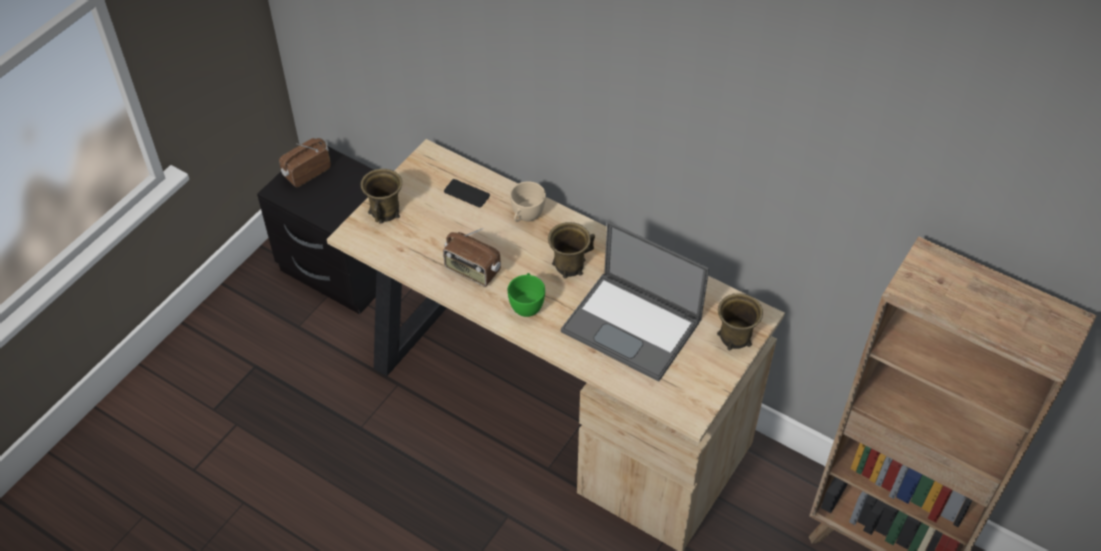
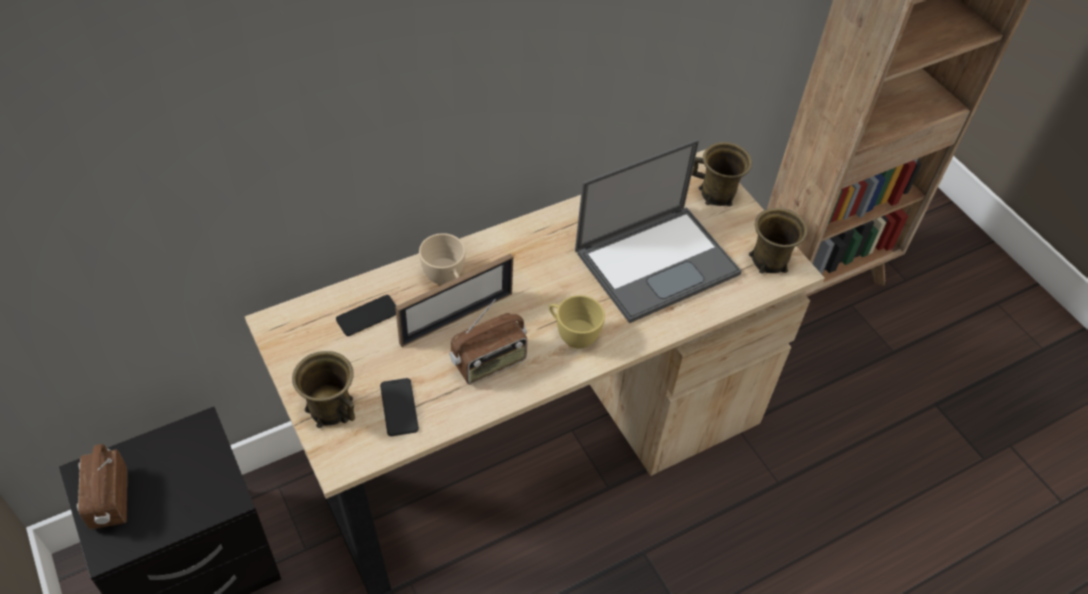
camera: 65 degrees left, 0 degrees up
(407, 242) = (399, 407): none -> phone
(497, 237) = (456, 318): none -> picture frame
(527, 304) = (572, 335): green cup -> yellow cup
(569, 265) = (542, 274): brown mug -> brown mug (768, 261)

